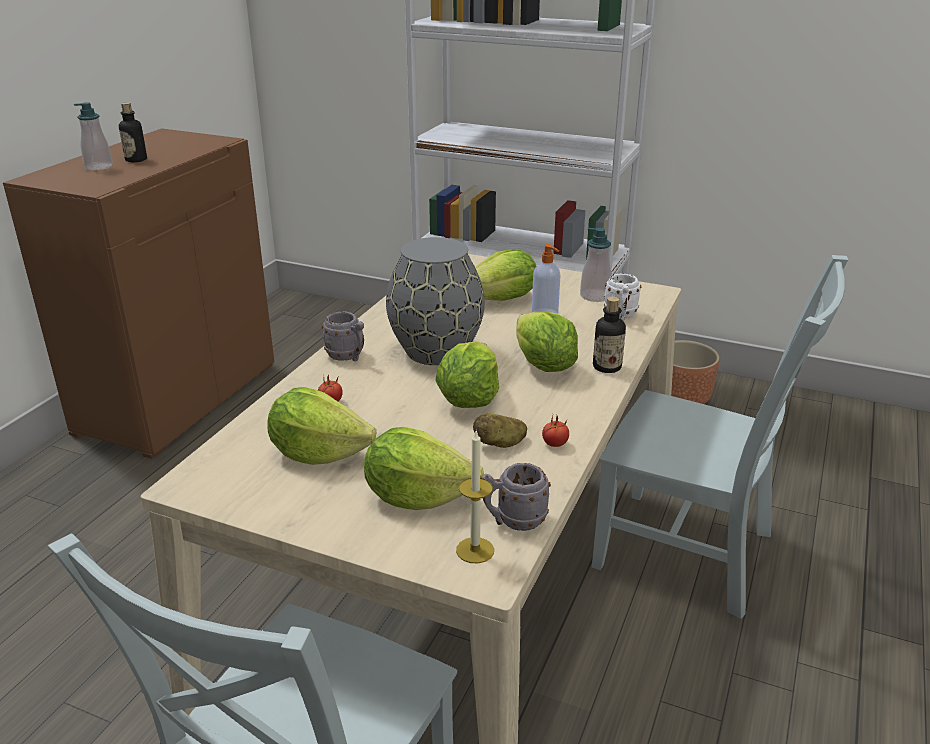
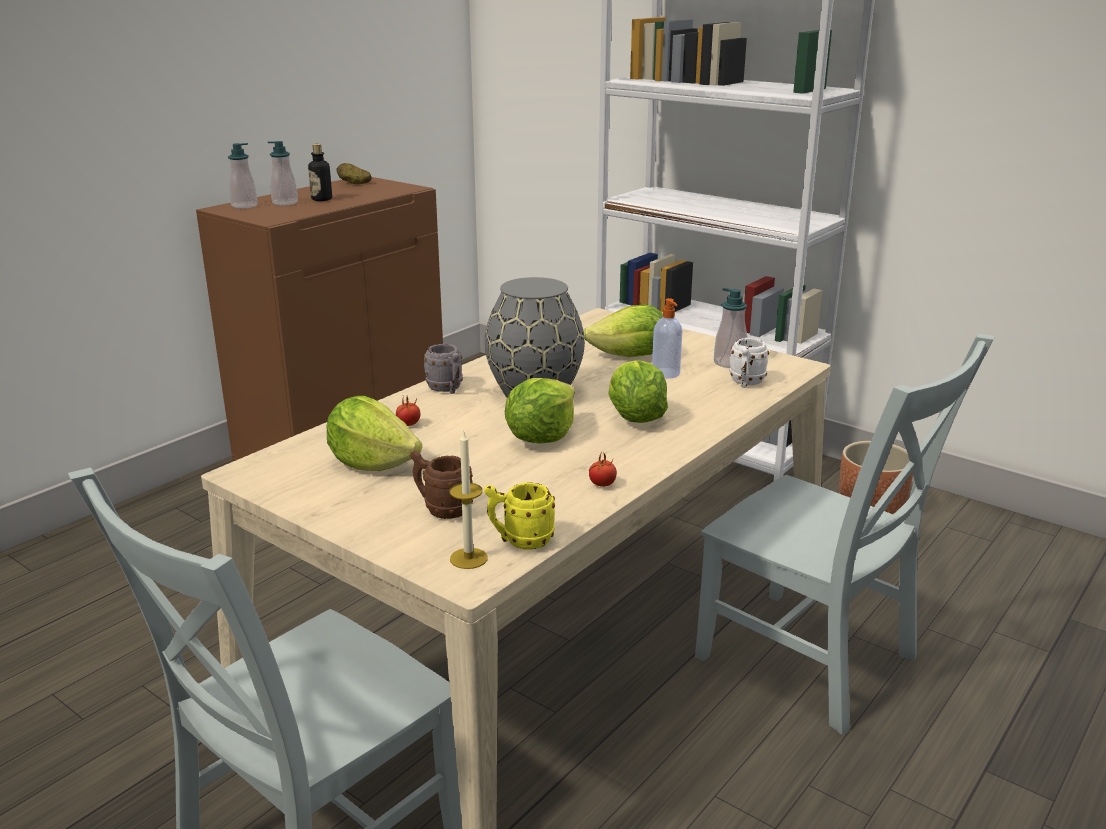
camera: 15 degrees right, 5 degrees down
(55, 174) = (244, 206): none -> soap dispenser
(417, 497) = (441, 509): lettuce -> brown mug
(500, 444) = (548, 477): potato -> potato (354, 183)
(513, 521) = (520, 541): grey mug -> yellow mug
(607, 367) = (700, 426): bottle -> none

